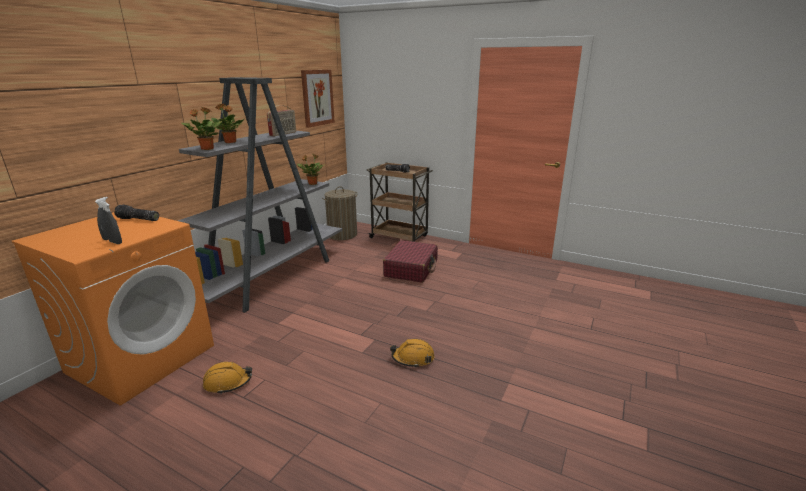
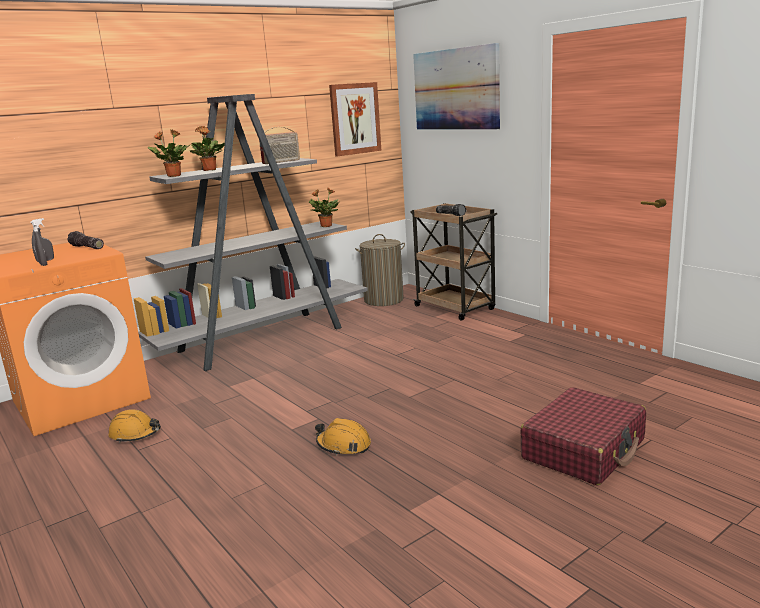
camera: 25 degrees right, 5 degrees down
(397, 79) = (456, 89): none -> picture
(411, 269) = (435, 347): red suitcase -> red suitcase (584, 449)

